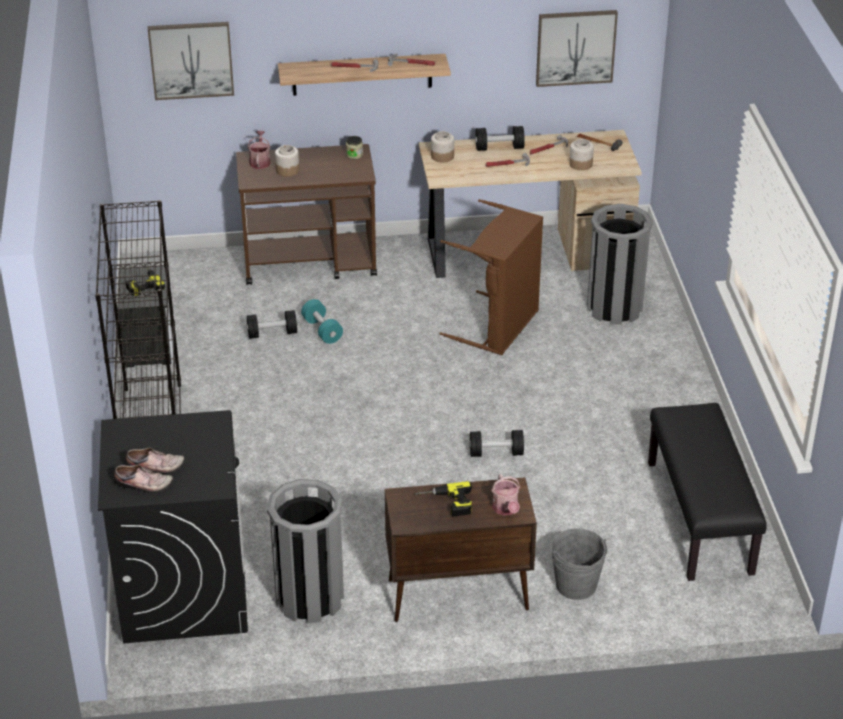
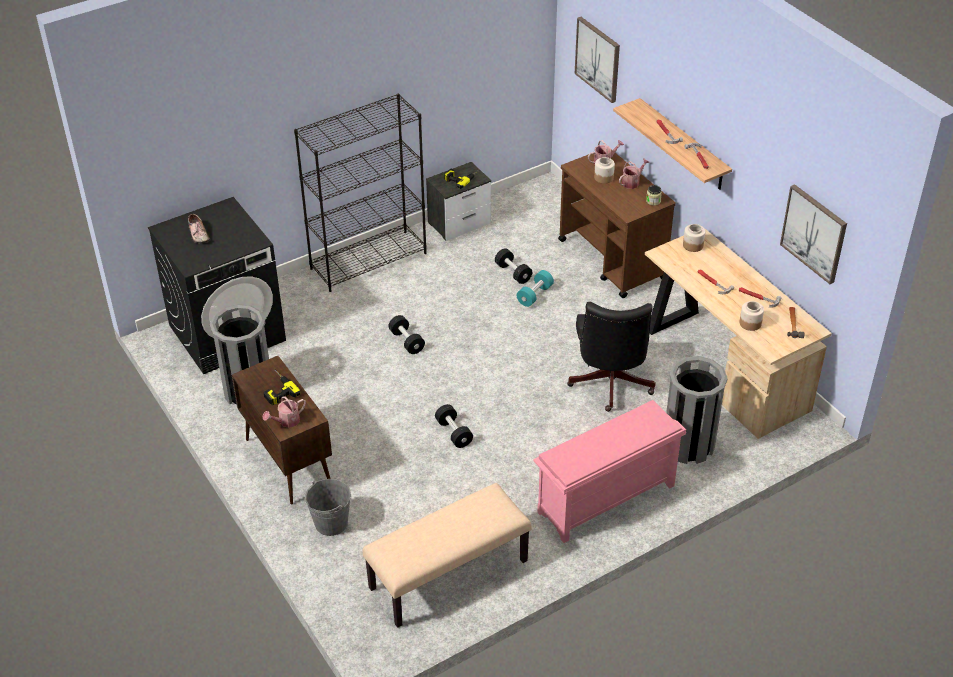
camera: 65 degrees right, 5 degrees up
(143, 485) = (178, 236): shoe -> none
(311, 156) = (632, 182): none -> watering can
(499, 148) = (733, 271): black dumbbell -> black dumbbell (406, 341)
(499, 327) = (610, 385): brown laundry basket -> black office chair
(656, 382) = (605, 500): none -> pink shoe rack
(700, 518) = (448, 575): black bench -> beige bench

